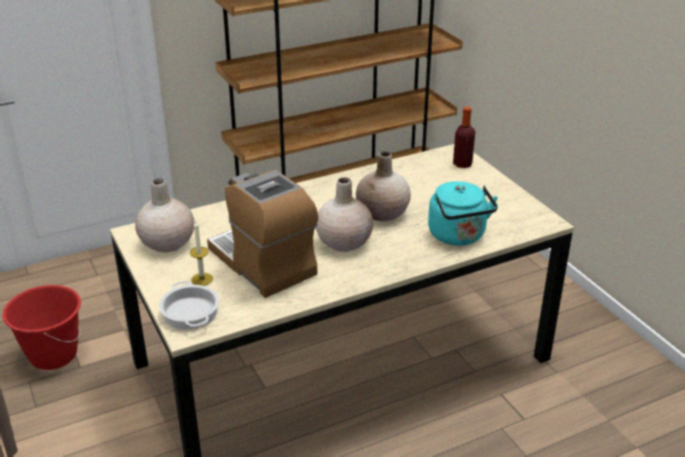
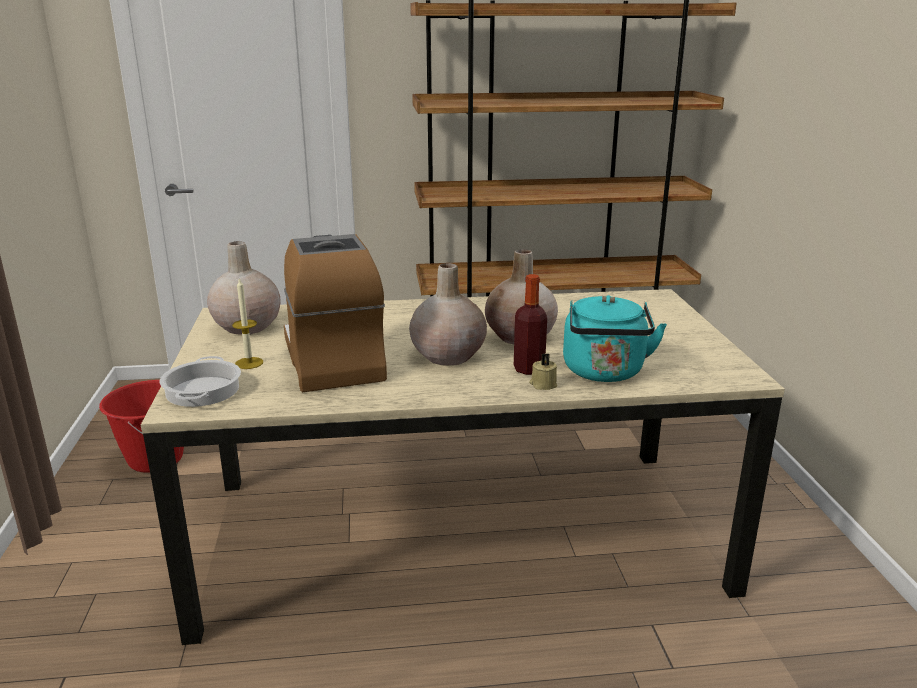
camera: 20 degrees right, 10 degrees down
(425, 255) = (542, 385): none -> beige candle
(462, 164) = (659, 307): bottle -> bottle (529, 369)

